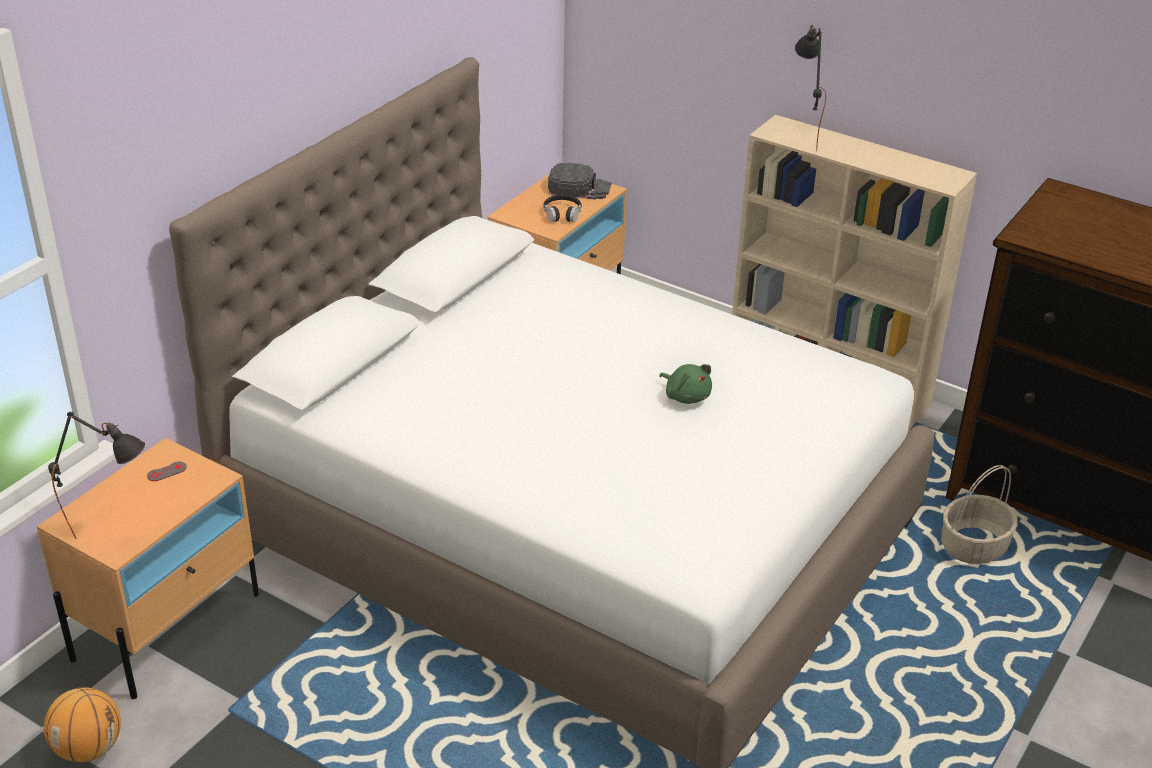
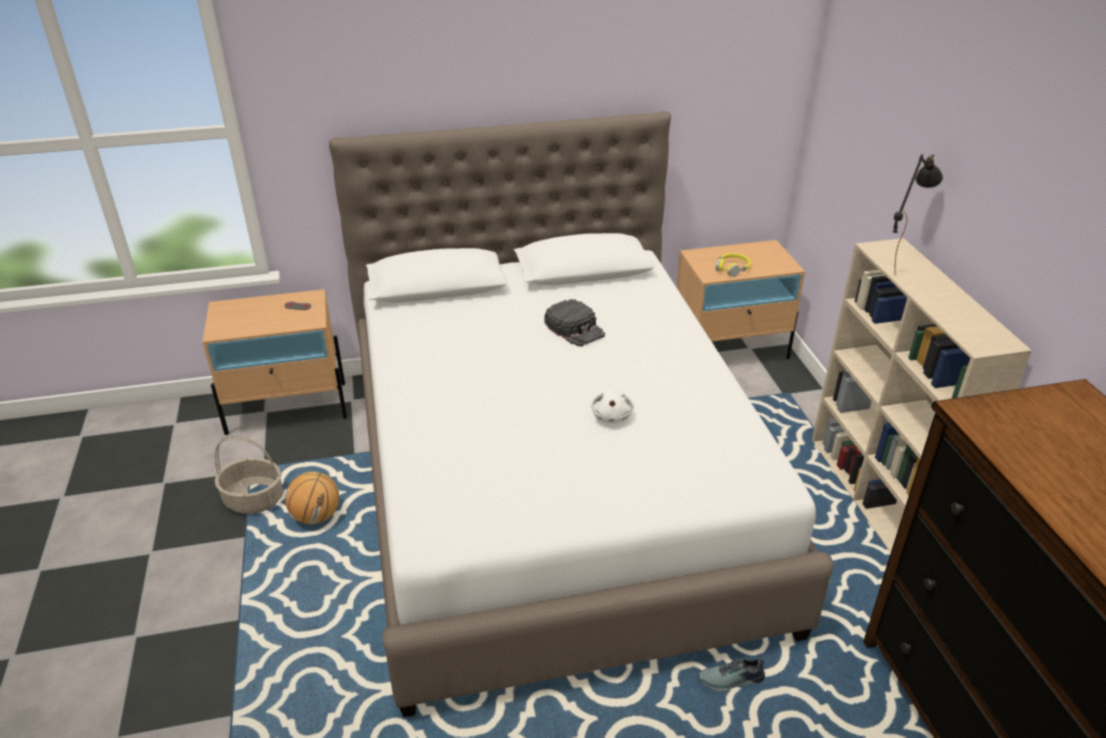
camera: 45 degrees right, 0 degrees up
(89, 748) = (176, 446): basketball -> basketball (316, 516)
(112, 532) = (230, 322): black table lamp -> none
(562, 214) = (732, 268): black headphones -> yellow headphones
(579, 188) = (769, 257): black cap -> black cap (575, 328)
(686, 396) = (612, 415): green plush toy -> white plush toy
(899, 586) = (732, 680): none -> shoe
(973, 546) = (839, 695): basket -> basket (255, 499)

